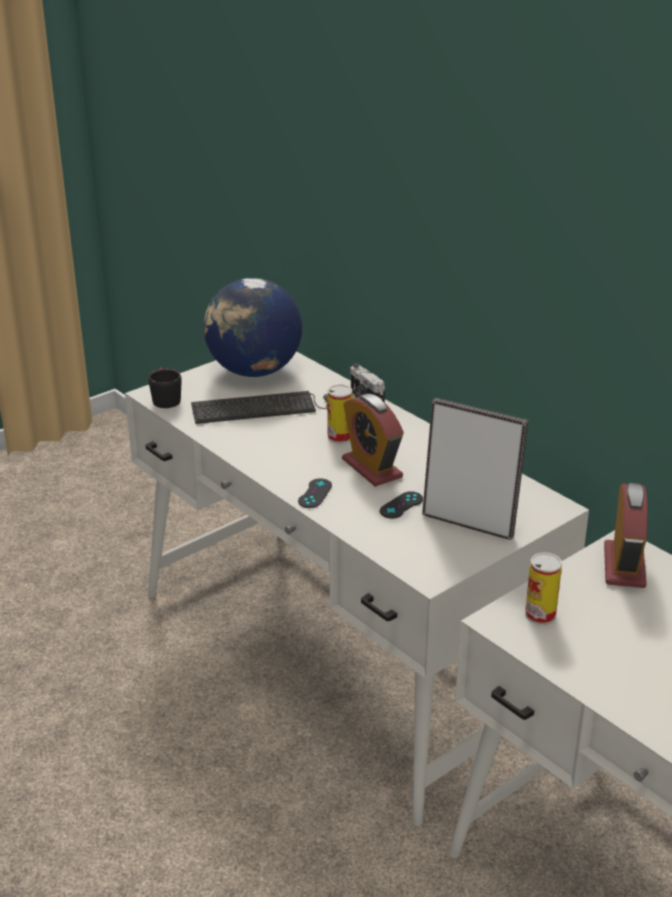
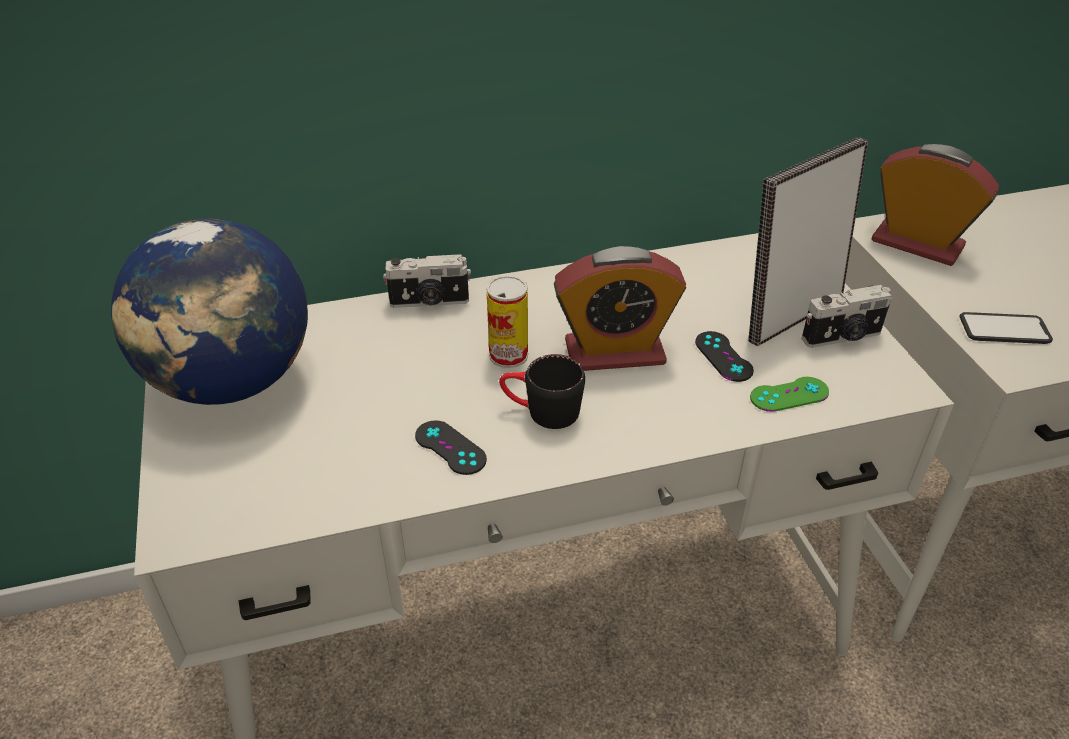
camera: 65 degrees left, 10 degrees up
(165, 398) = (214, 519): black mug -> black mug (541, 411)
(269, 408) = (366, 400): keyboard -> none
(315, 493) = (652, 427): black game controller -> black game controller (450, 448)
(383, 534) = (789, 395): none -> green game controller
(463, 546) = (842, 337): none -> camera
(540, 615) = (1004, 329): can -> phone

